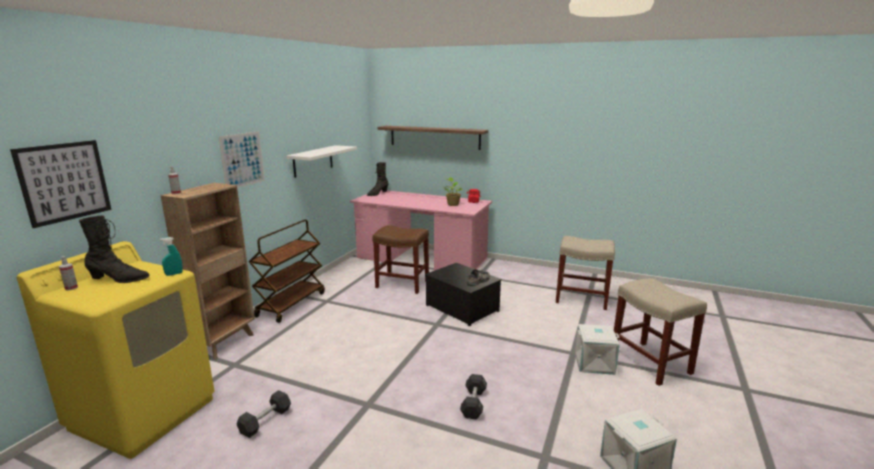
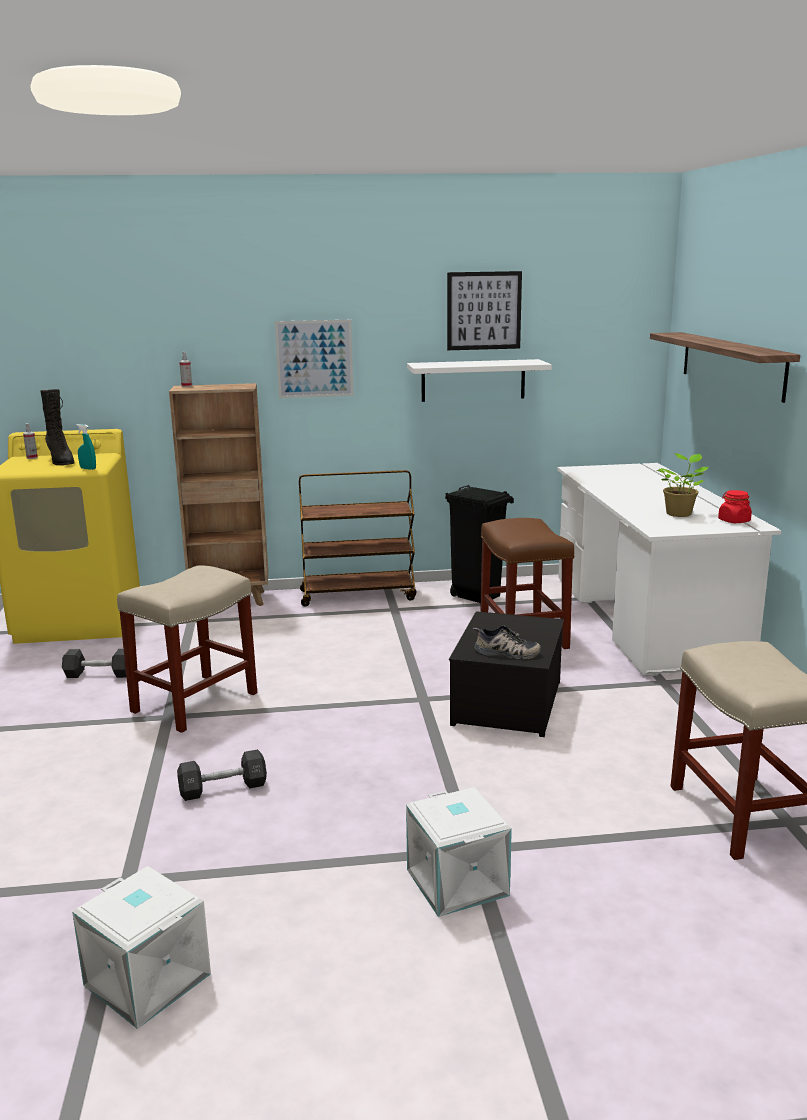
camera: 60 degrees right, 0 degrees up
(64, 182) = (69, 352): picture -> picture (484, 311)
(345, 279) = (476, 597): none -> black trash can
(377, 194) = (627, 468): black boot -> none
(422, 259) = (646, 619): pink desk -> white desk
(649, 362) = (541, 960): beige stool -> beige stool (196, 701)

